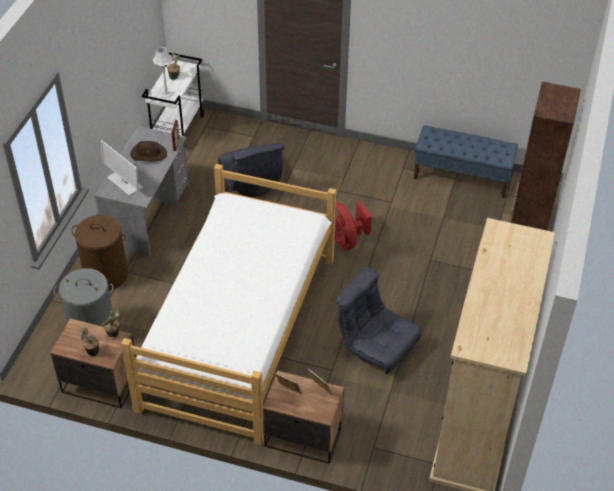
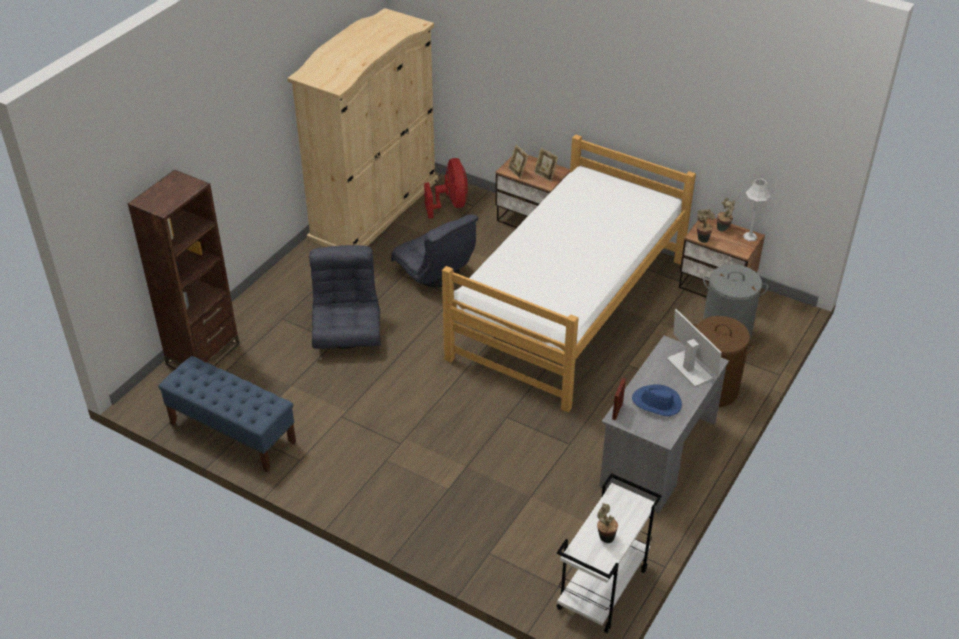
camera: 165 degrees left, 5 degrees down
(148, 154) = (656, 403): brown hat -> blue hat
(166, 94) = (622, 506): grey table lamp -> grey table lamp (750, 237)
(252, 183) = (511, 475): grey armchair -> grey armchair (347, 333)
(346, 239) = (419, 380): red fan -> red fan (450, 205)

